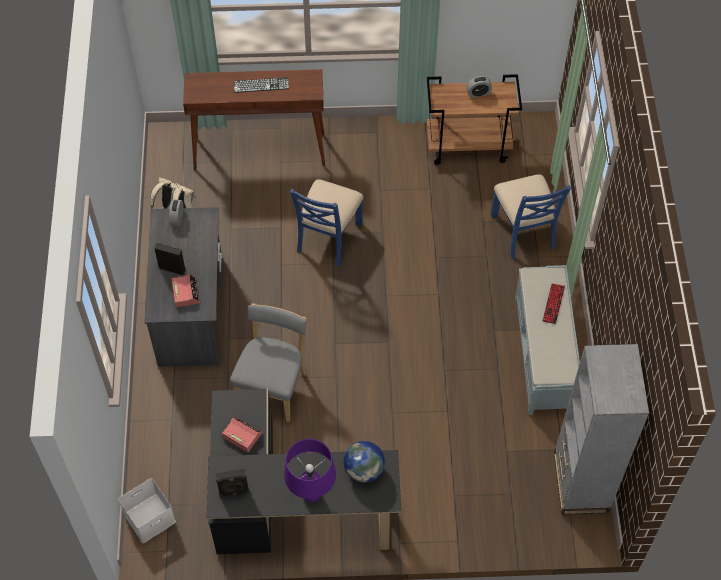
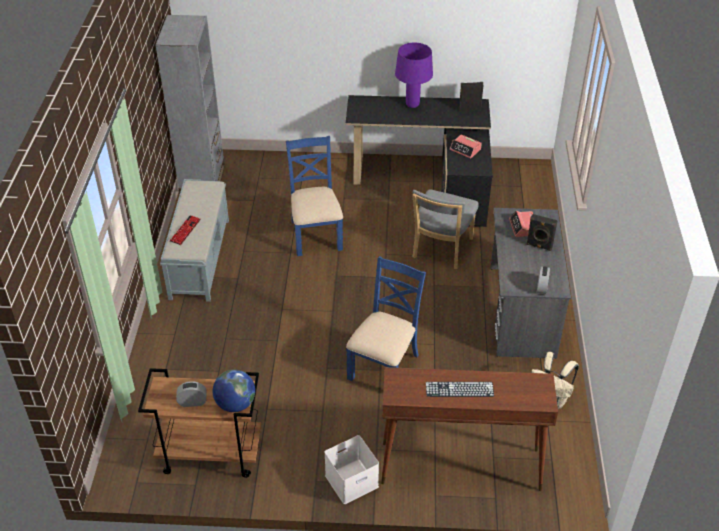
camera: 175 degrees left, 15 degrees down
(150, 516) = (534, 181): white storage box -> white storage box (351, 482)
(364, 470) = (372, 114): globe -> globe (235, 404)
(523, 231) = (179, 358): blue chair -> blue chair (315, 235)

